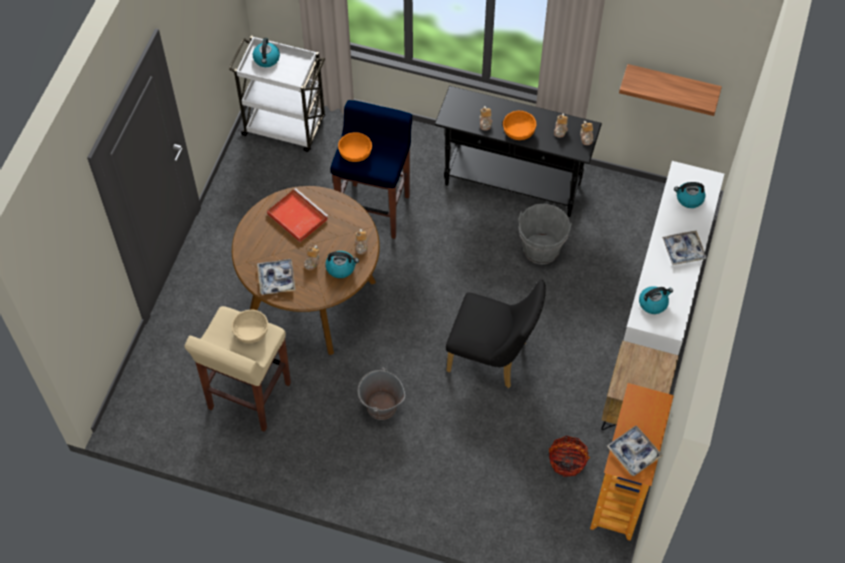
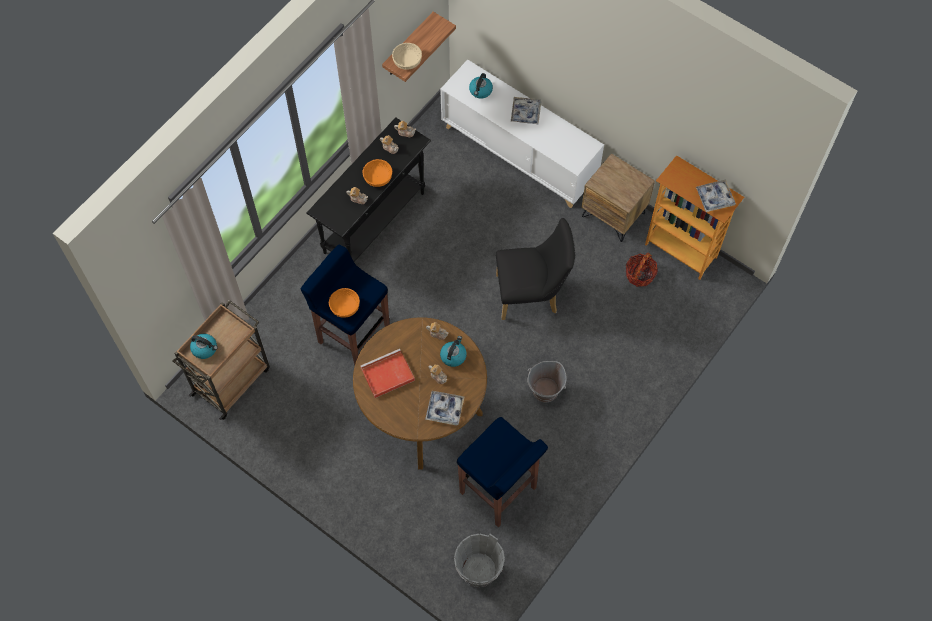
camera: 70 degrees left, 5 degrees up
(249, 397) = (498, 491): beige stool -> blue stool
(251, 332) = (493, 442): beige bowl -> beige bowl (407, 61)
(285, 127) = (232, 380): white cart -> brown cart
(493, 358) = (532, 294): black chair -> black chair turned 45 degrees clockwise
(541, 250) = (446, 225): grey bucket -> grey bucket (479, 570)
(653, 303) = (564, 150): kettle -> none

